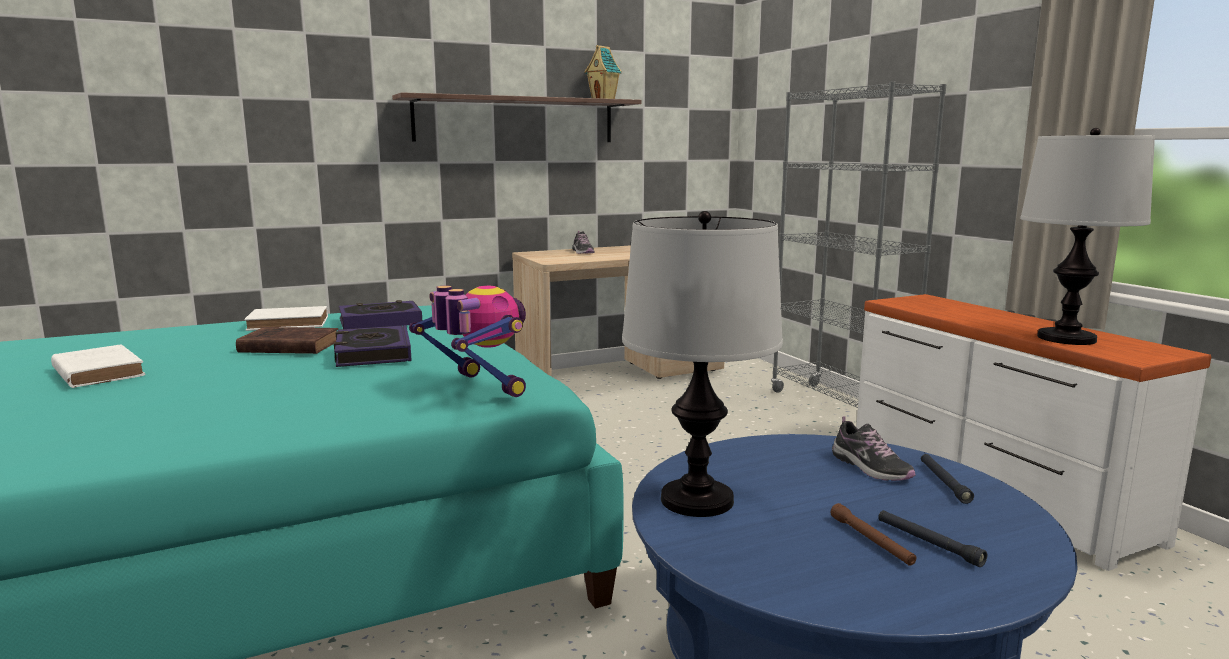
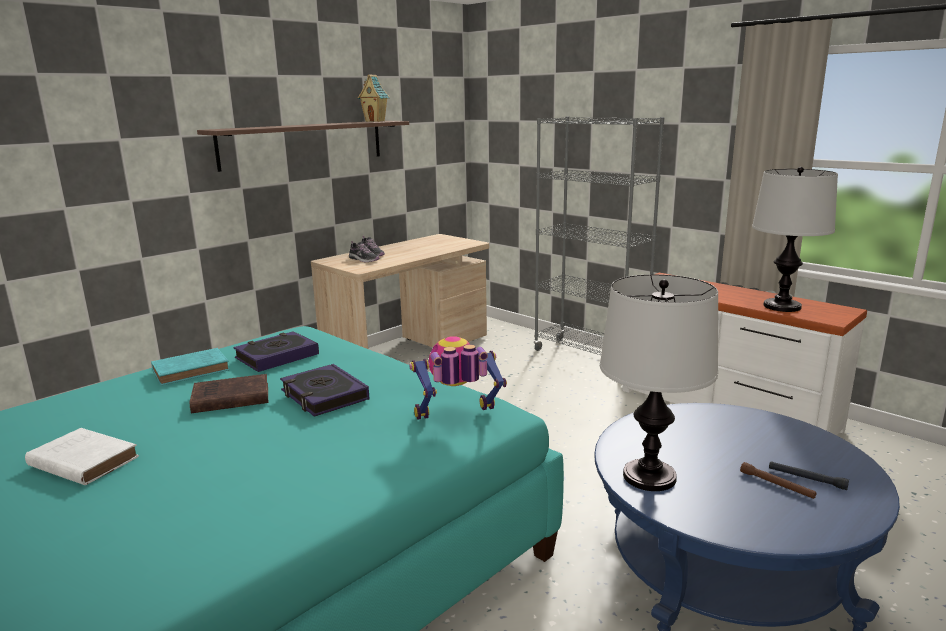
camera: 20 degrees left, 5 degrees up
(291, 323) = (193, 370): white book -> turquoise book
(478, 387) = (457, 418): toy robot -> toy robot turned 45 degrees counterclockwise
(870, 468) = (726, 426): shoe -> shoe (363, 260)
(944, 483) = (775, 429): black flashlight -> none

